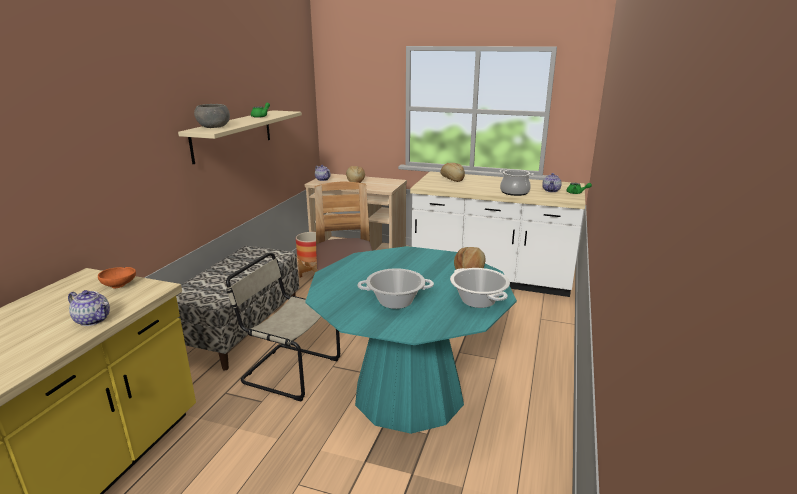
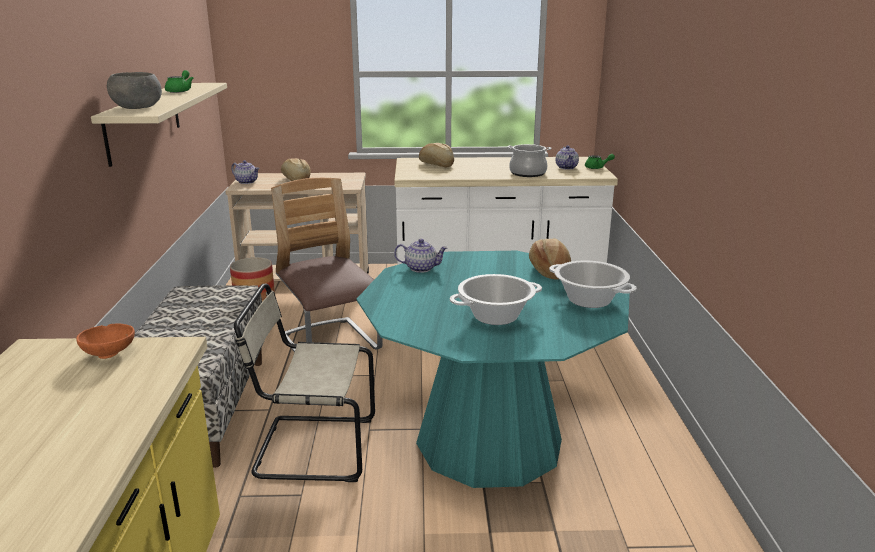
camera: 20 degrees left, 0 degrees up
(93, 320) = (123, 404): teapot -> teapot (421, 268)

